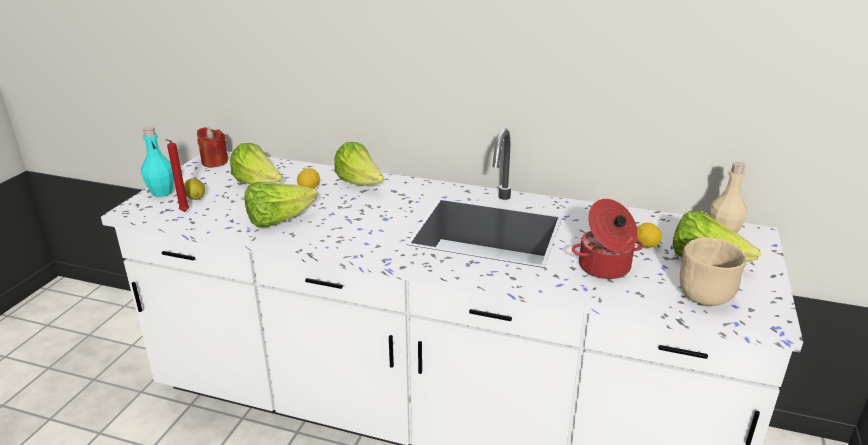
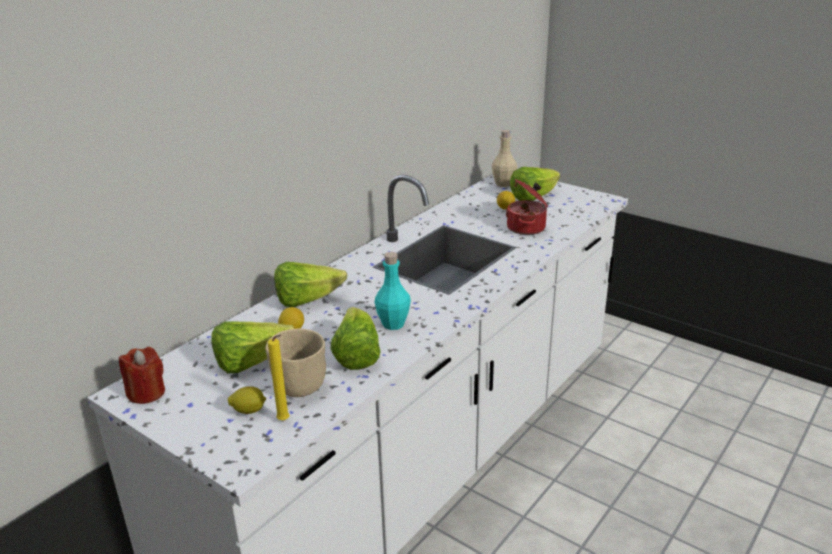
camera: 70 degrees left, 0 degrees up
(162, 192) = (207, 439): turquoise bottle -> turquoise bottle (393, 324)
(183, 212) = (285, 421): red candle -> yellow candle
(703, 296) = (574, 208): beige bowl -> beige bowl (299, 387)

